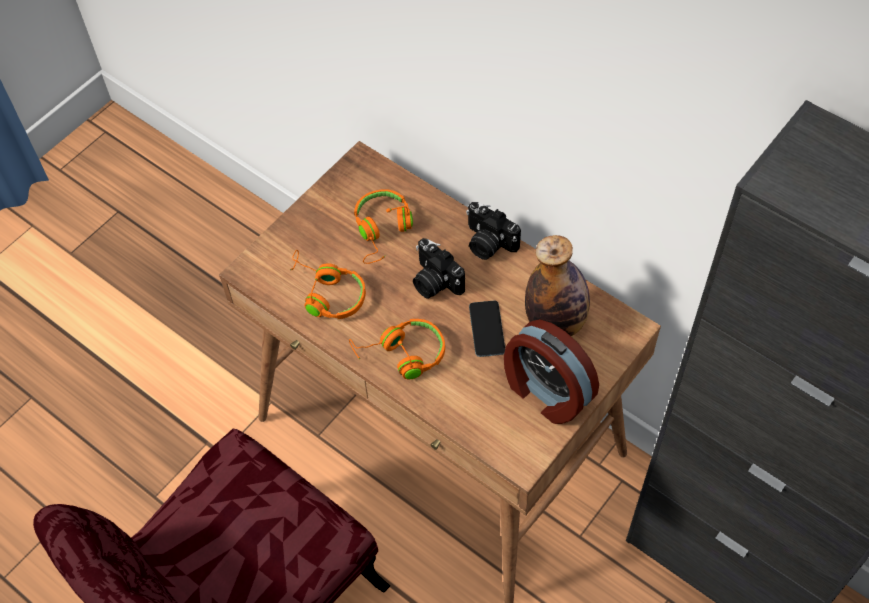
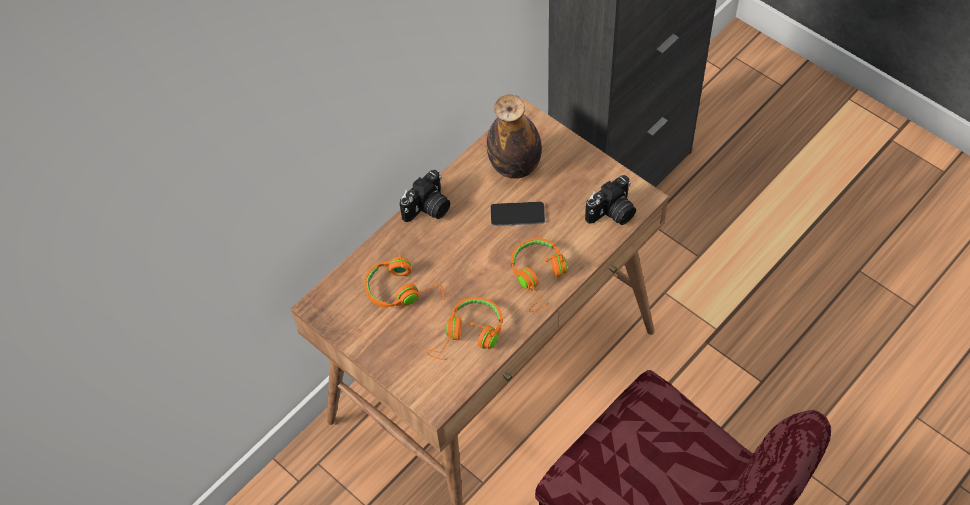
camera: 85 degrees left, 0 degrees up
(434, 282) = (465, 251): camera -> camera (612, 213)
(545, 392) = (580, 177): alarm clock -> none

